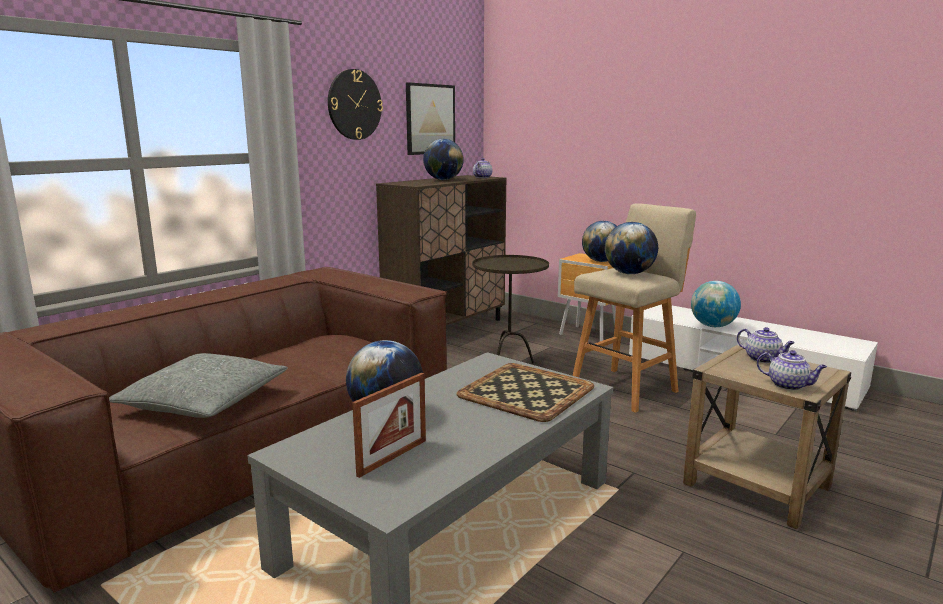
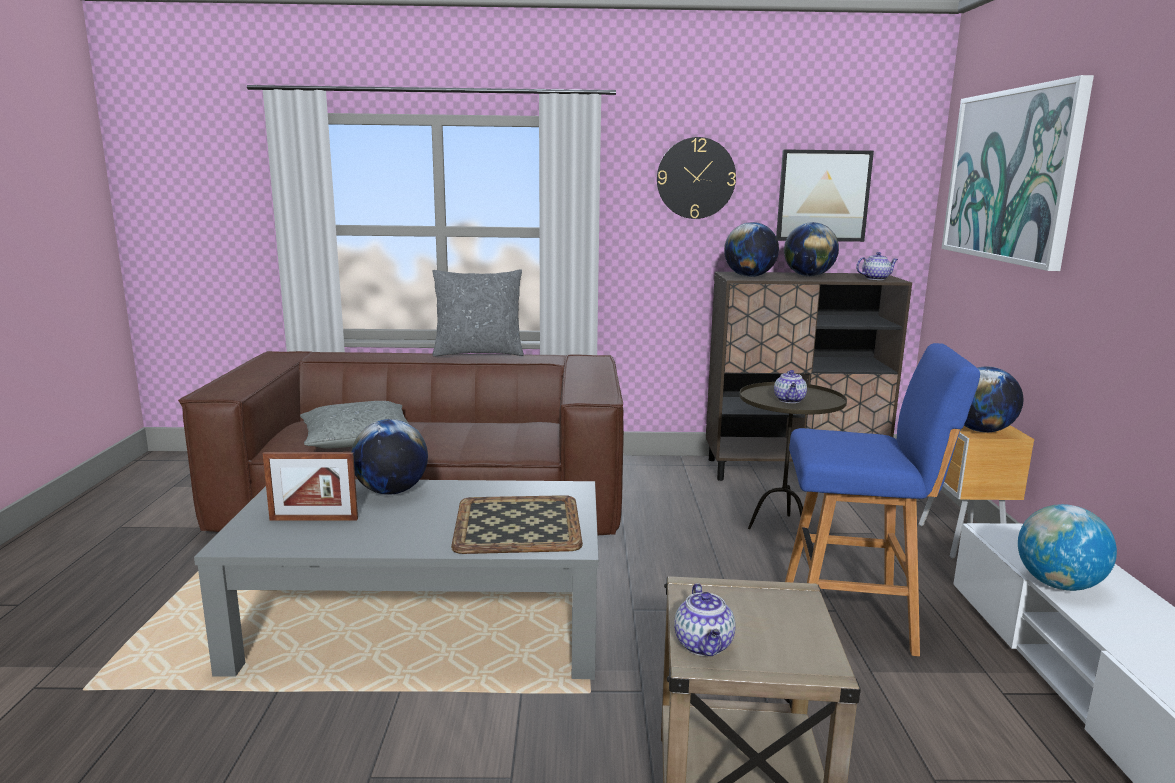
camera: 50 degrees right, 0 degrees up
(211, 289) = (478, 353): none -> grey pillow
(565, 102) = (1010, 176): none -> picture
(626, 388) = (853, 617): beige stool -> blue stool
(629, 273) = (854, 444): globe -> globe (749, 276)
(763, 359) = (787, 611): teapot -> teapot (789, 400)

